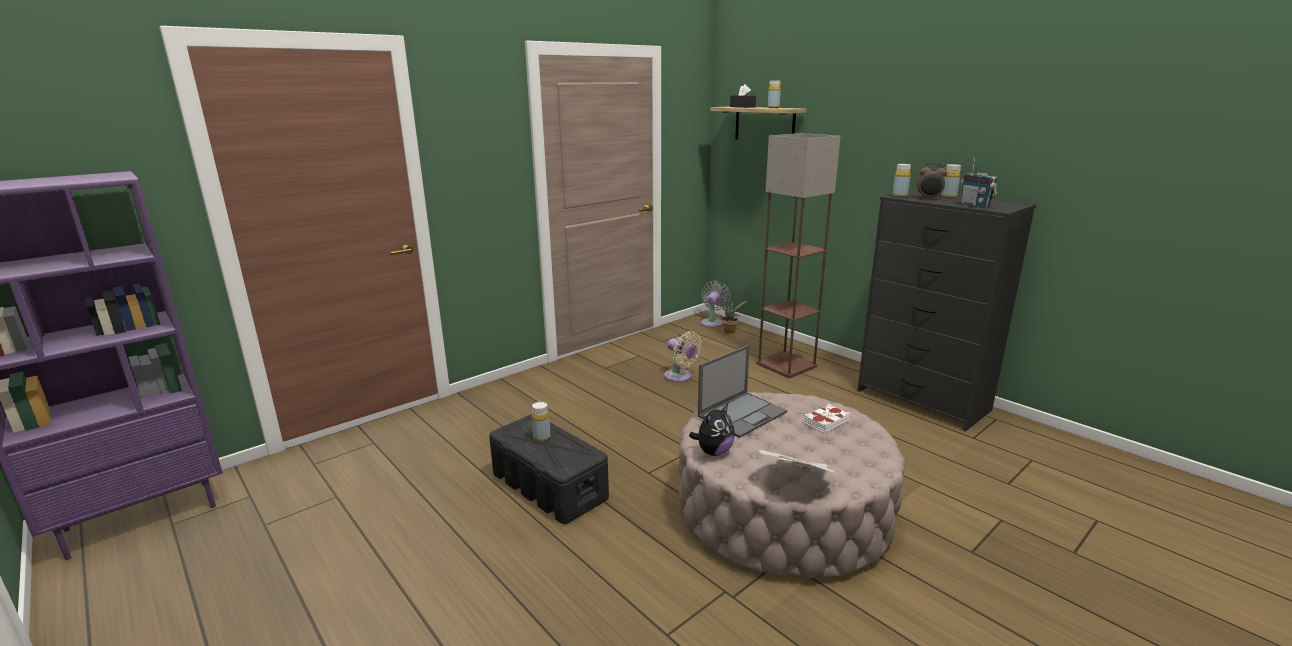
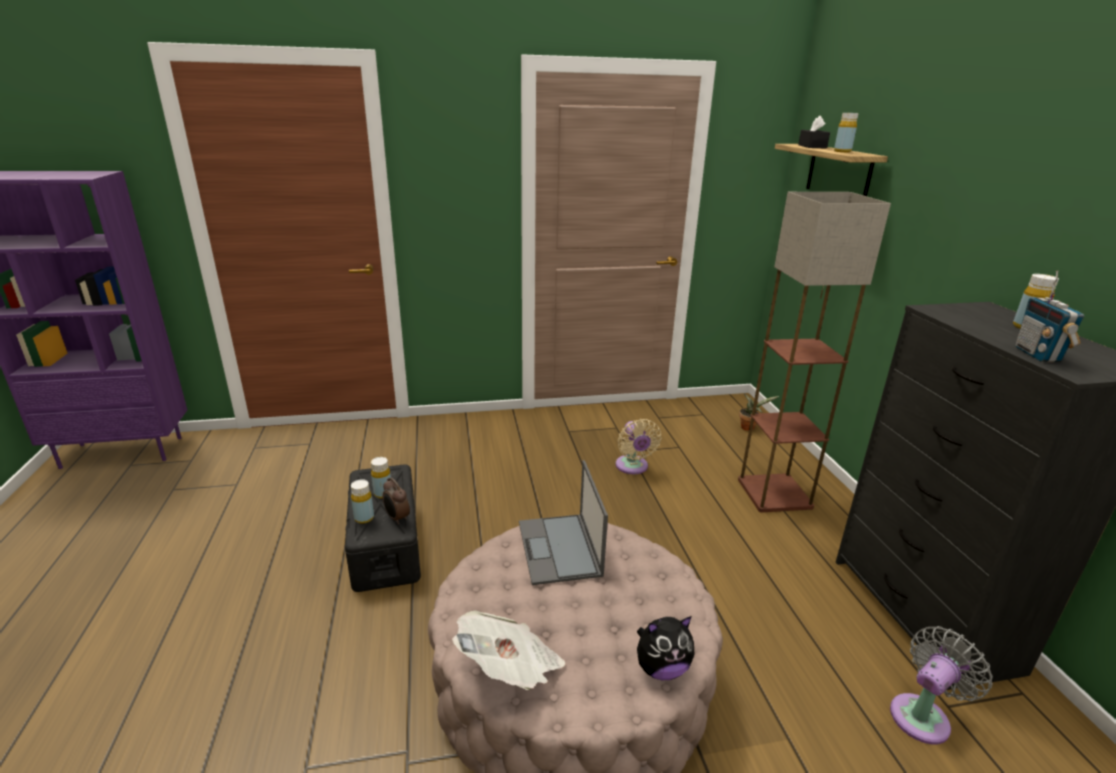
camera: 30 degrees right, 5 degrees up
(713, 322) = (739, 410): grey fan -> grey fan (923, 715)
(713, 452) = (471, 585): plush toy -> plush toy (661, 668)
(742, 414) = (560, 549): laptop -> laptop turned 90 degrees clockwise
(825, 422) = (642, 602): white book -> none
(899, 196) = (939, 310): yellow bottle -> yellow bottle (364, 518)
(929, 198) = (981, 324): alarm clock -> alarm clock (397, 518)

